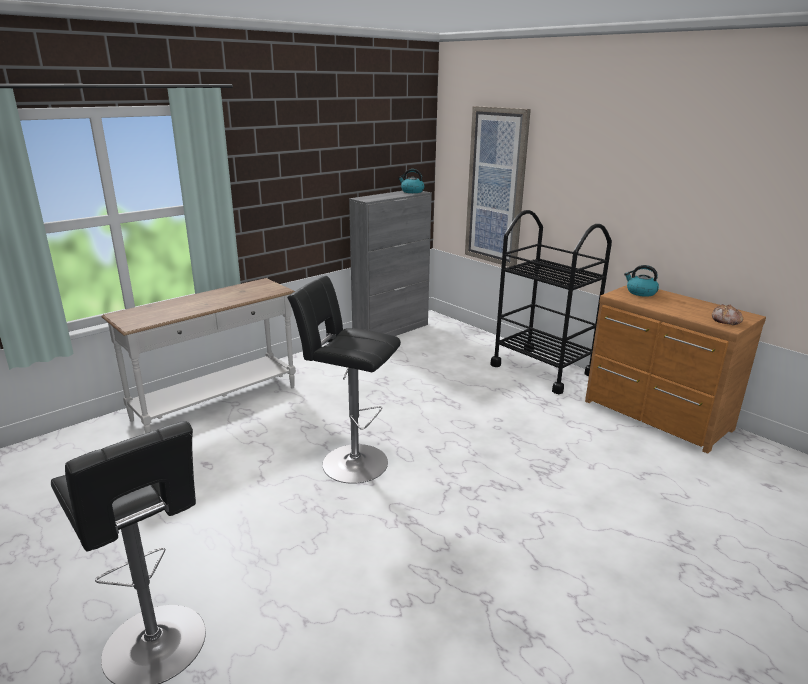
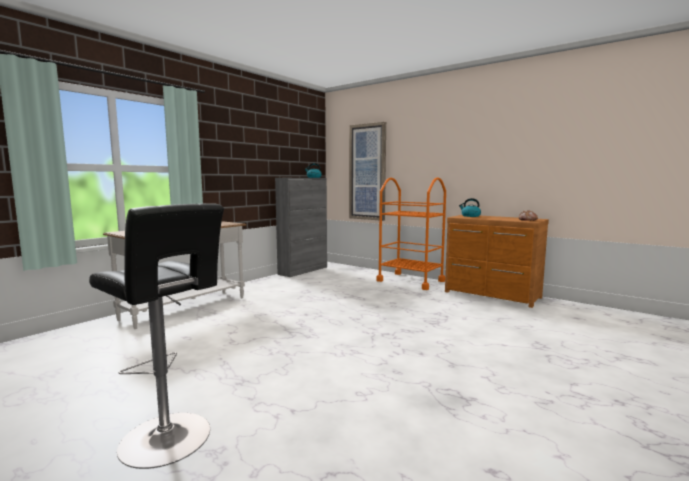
camera: 10 degrees left, 15 degrees down
(350, 462) = (297, 328): black stool -> none
(542, 370) = (410, 281): black cart -> orange cart

